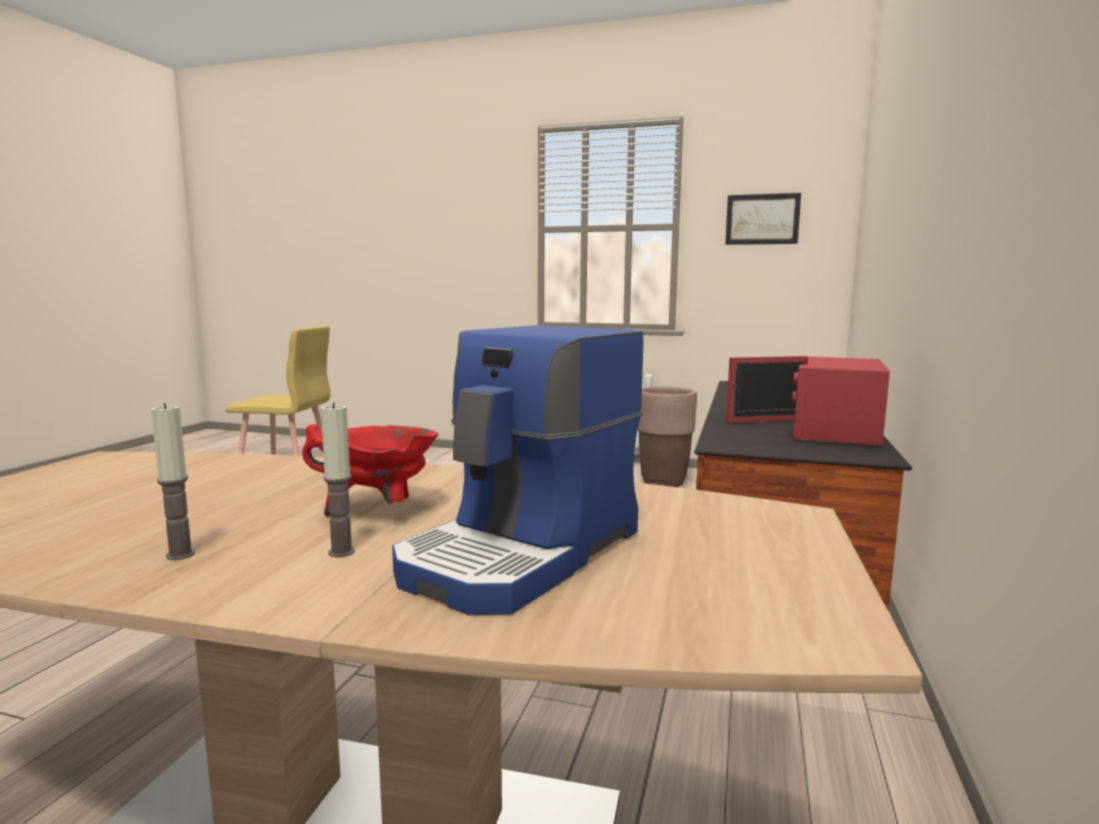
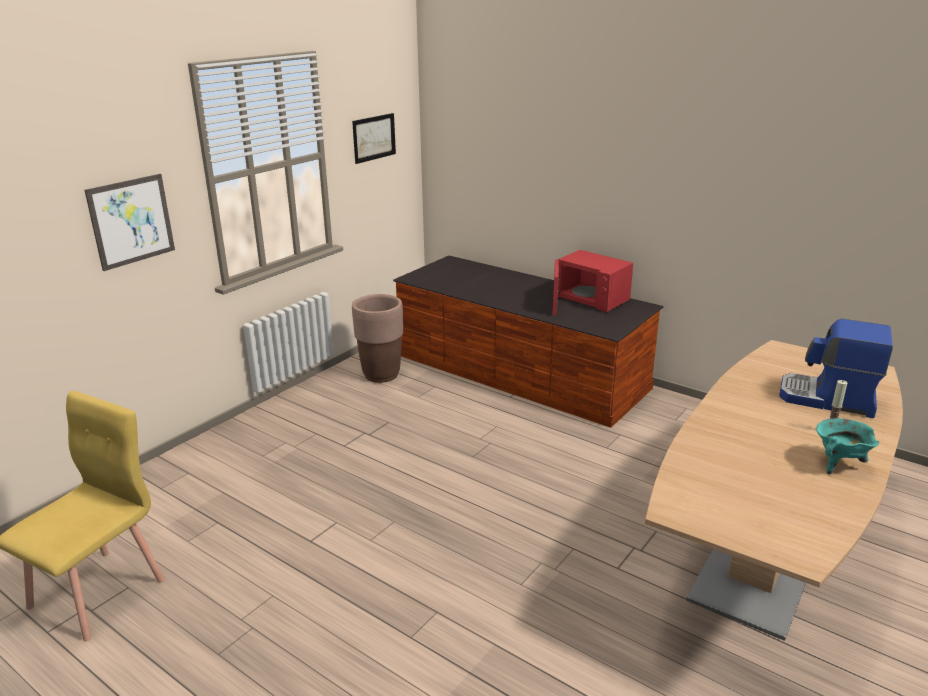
camera: 70 degrees left, 15 degrees up
(180, 554) = (839, 464): candle -> turquoise cooking pot
(379, 512) = (781, 422): red cooking pot -> none
(467, 248) = (131, 221): none -> picture
(524, 554) = (827, 399): coffee machine -> coffee machine turned 150 degrees clockwise

